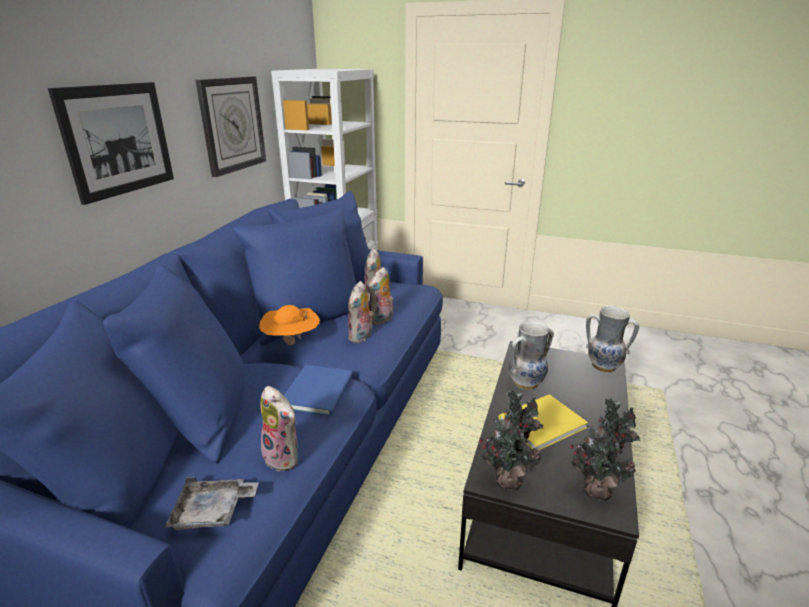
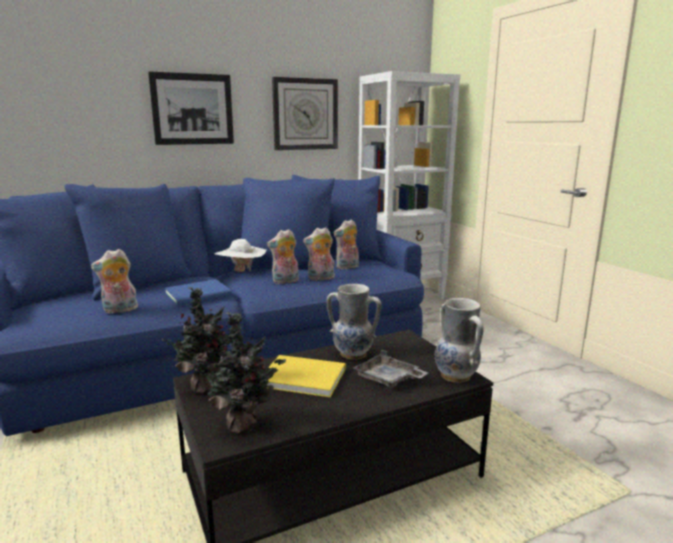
camera: 45 degrees right, 10 degrees down
(213, 512) = (52, 313): grey tray -> grey tray (388, 379)
(284, 457) = (119, 310): plush toy -> plush toy turned 75 degrees clockwise
(291, 343) = (241, 271): orange hat -> white hat

